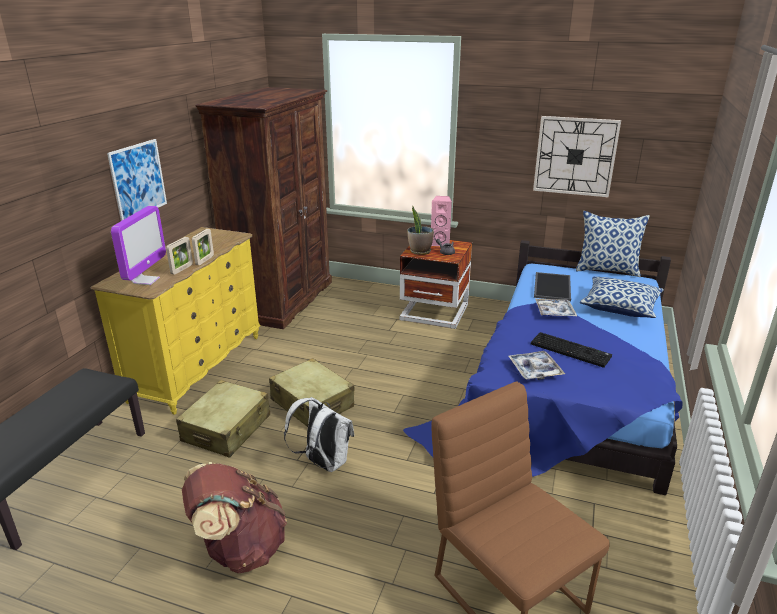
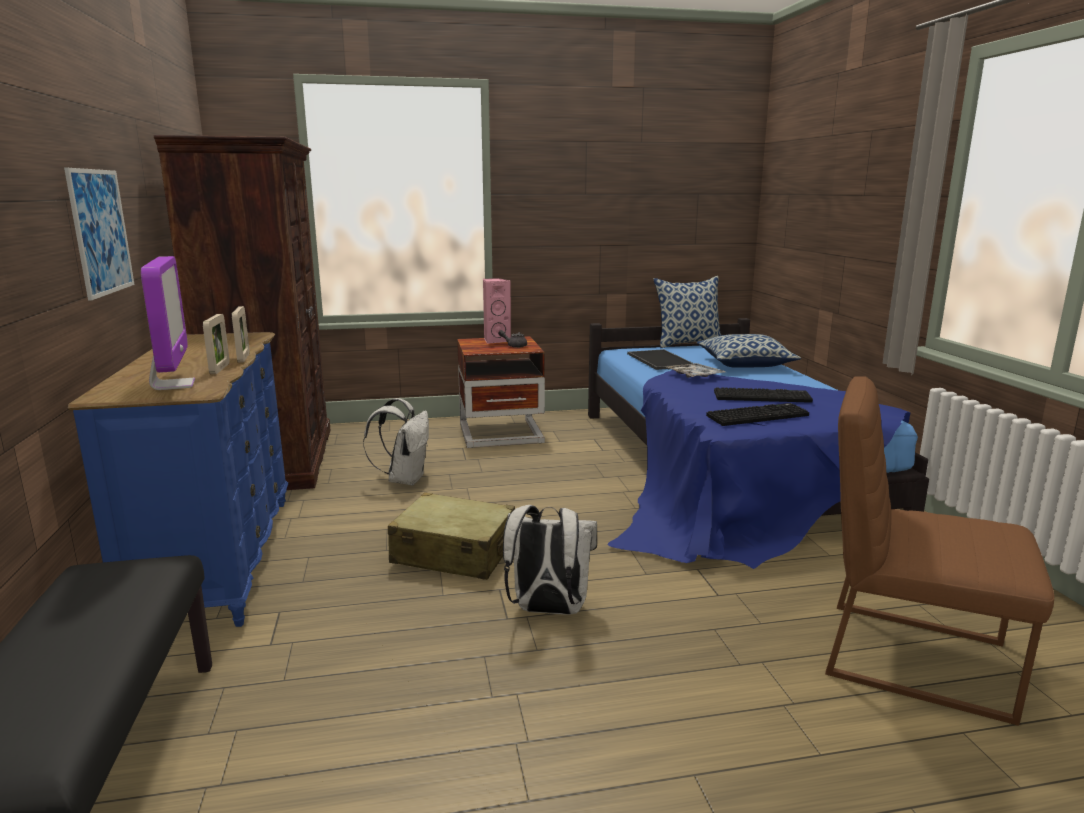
camera: 30 degrees left, 10 degrees down
(198, 367) = (219, 559): yellow dresser -> blue dresser
(227, 428) = (356, 616): beige suitcase -> none
(240, 549) = (551, 751): brown backpack -> none
(337, 337) = (405, 479): none -> white backpack
(420, 251) = (482, 349): potted plant -> none
(535, 370) = (757, 415): tray -> keyboard
(575, 156) = (632, 219): wall clock -> none

